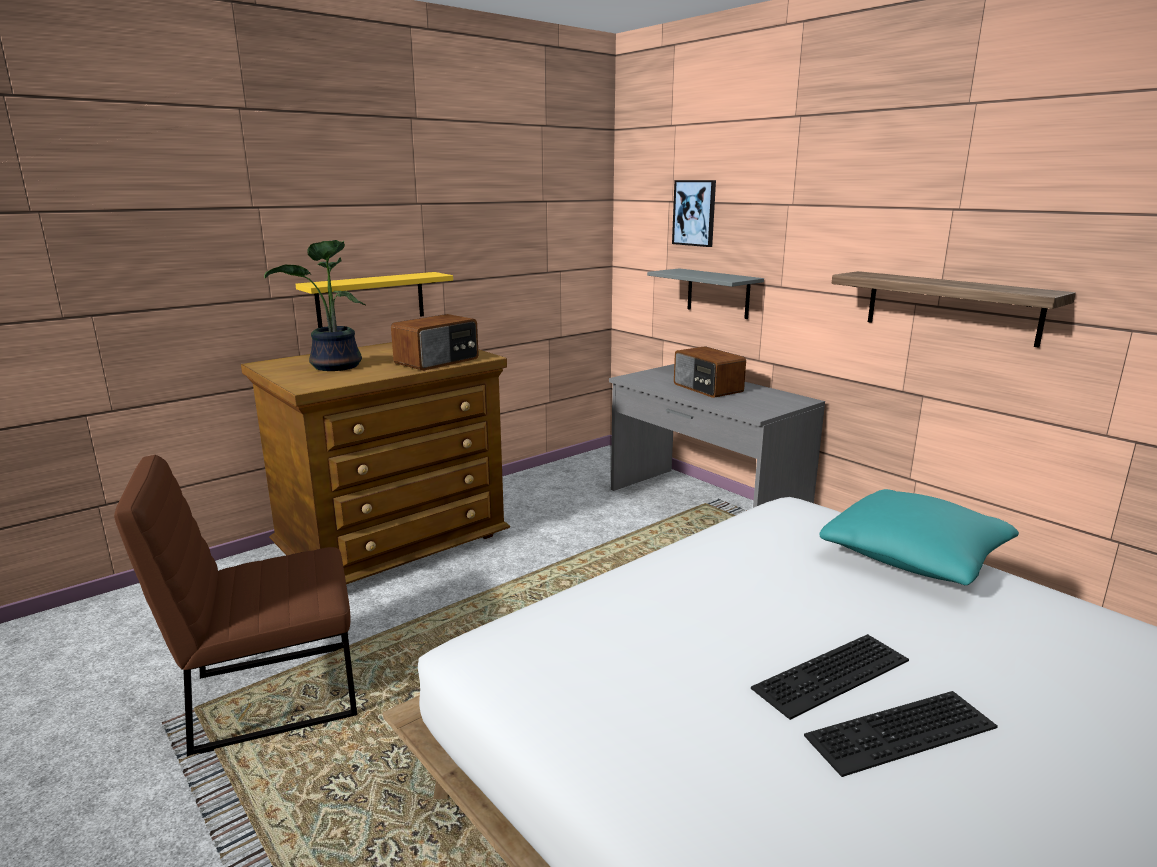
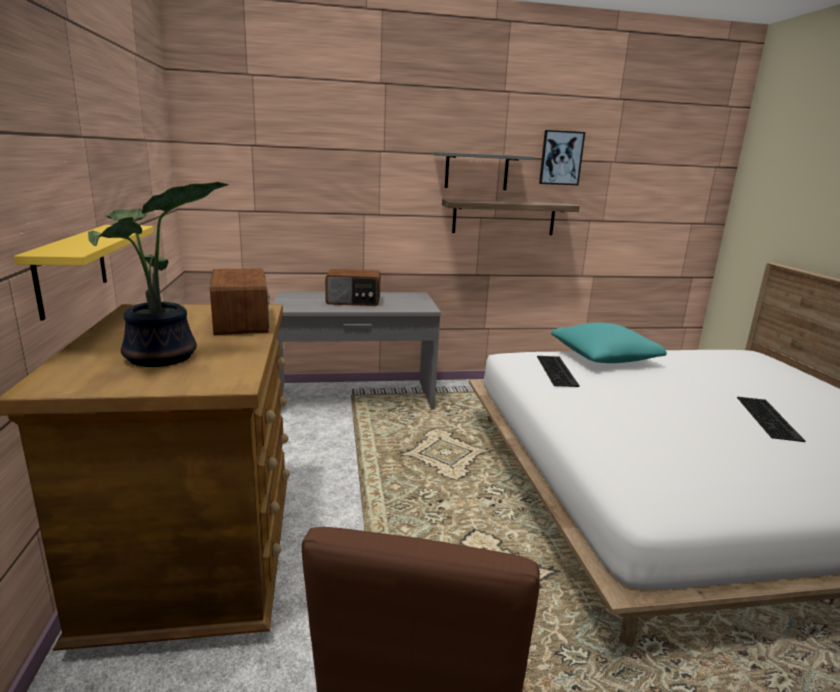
camera: 60 degrees left, 0 degrees up
(694, 213) = (286, 156): picture -> picture (561, 158)
(718, 293) = (319, 224): grey shelf -> grey shelf (476, 171)
(833, 676) = (719, 414): keyboard -> keyboard (558, 371)

